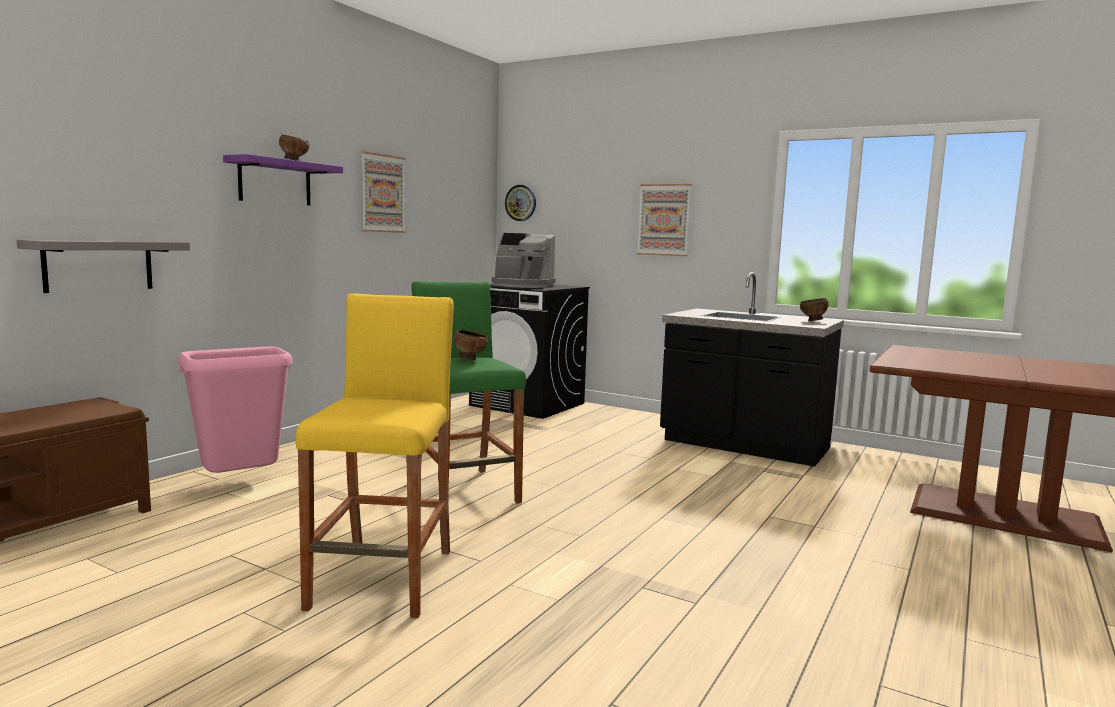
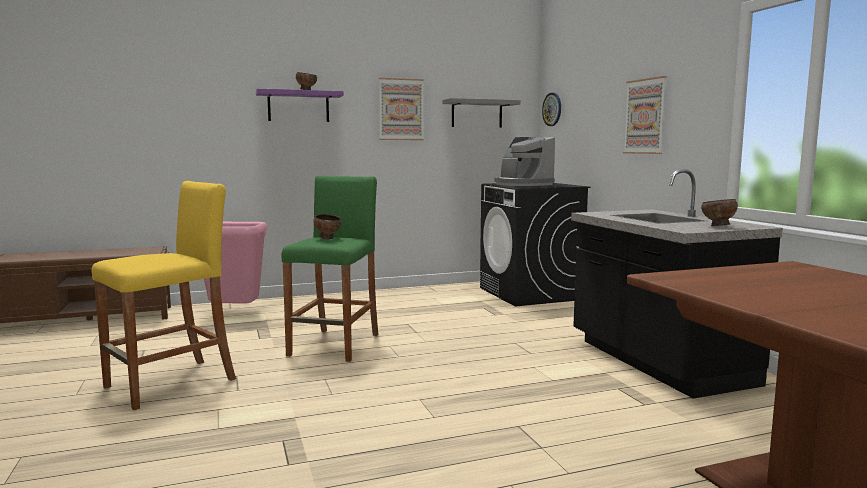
camera: 40 degrees right, 0 degrees up
(99, 265) = (168, 165): grey shelf -> grey shelf (477, 114)

